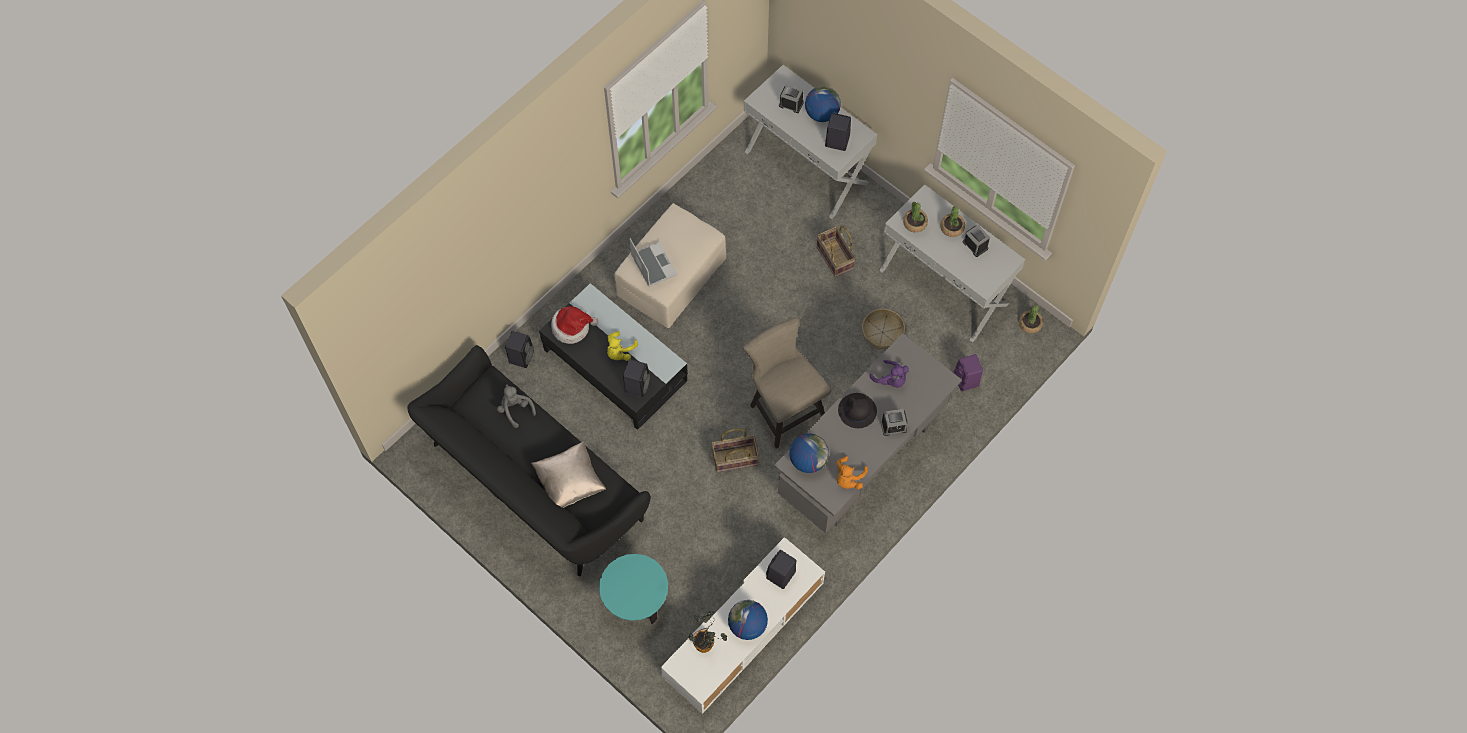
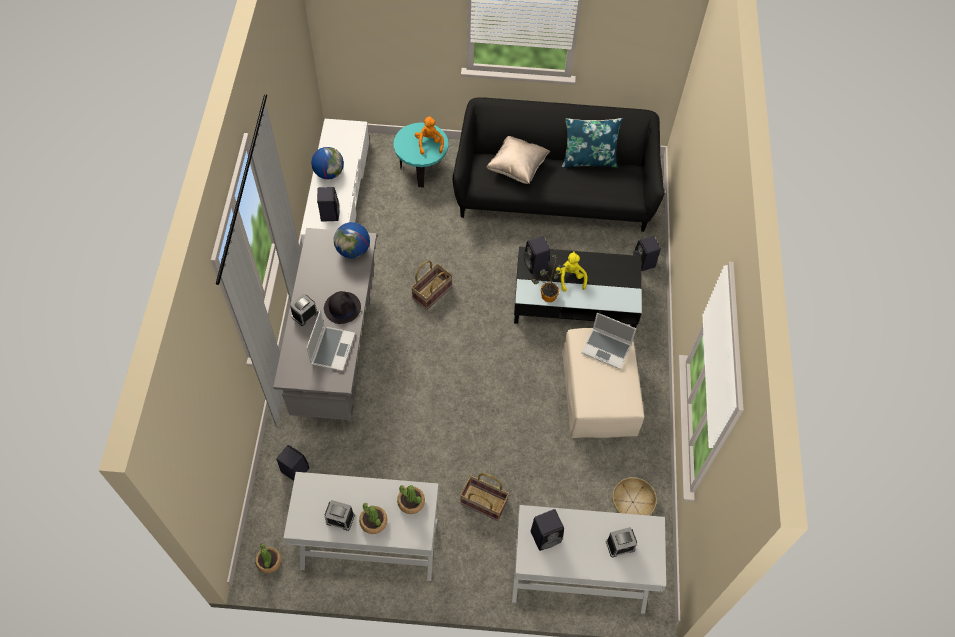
camera: 140 degrees right, 5 degrees down
(495, 444) = (588, 160): none -> blue pillow
(515, 409) = (598, 187): grey plush toy -> none
(572, 327) = (620, 273): hat -> none
(706, 645) = (347, 148): potted plant -> potted plant (546, 296)
(784, 409) = (425, 350): beige stool -> none
(821, 114) = (584, 556): globe -> none
(848, 479) = (313, 256): orange plush toy -> orange plush toy (429, 143)
(882, 332) = (393, 464): basket -> basket (632, 502)
(891, 380) = (332, 348): purple plush toy -> laptop
(966, 381) = (294, 470): purple speaker -> black speaker

